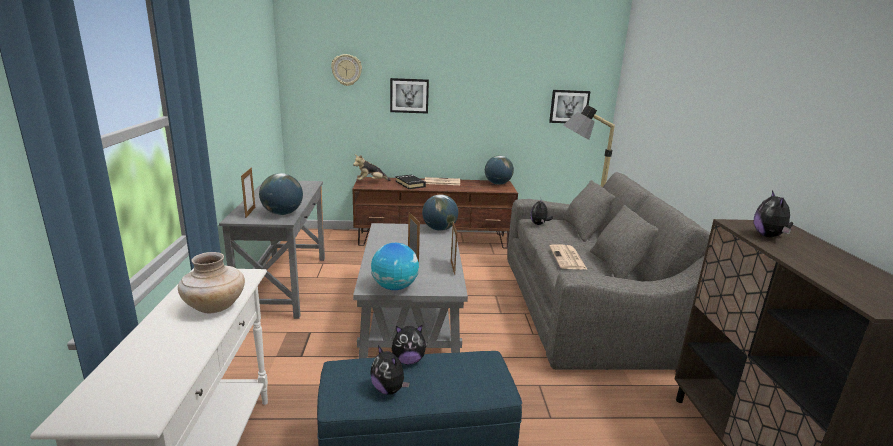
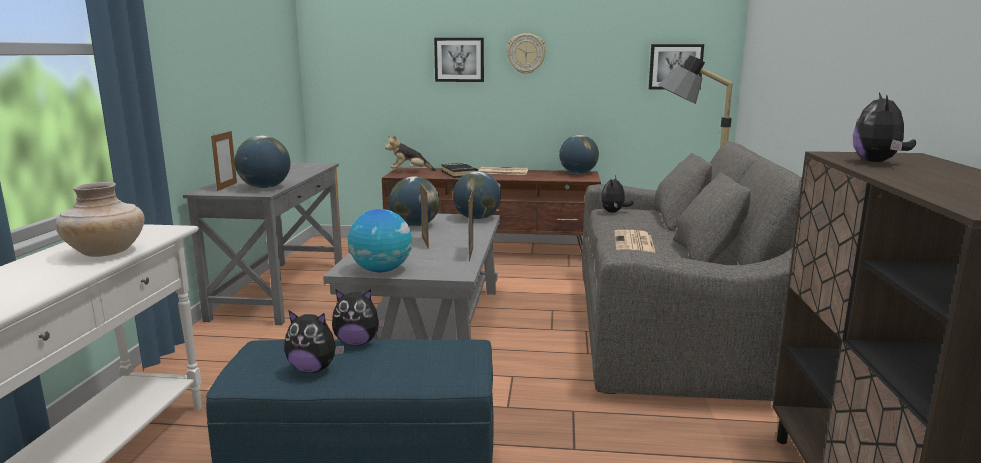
camera: 10 degrees right, 5 degrees down
(346, 70) = (380, 30): wall clock -> wall clock (526, 53)
(389, 389) = (313, 369): plush toy -> plush toy turned 45 degrees counterclockwise
(396, 238) = (414, 226): none -> globe

